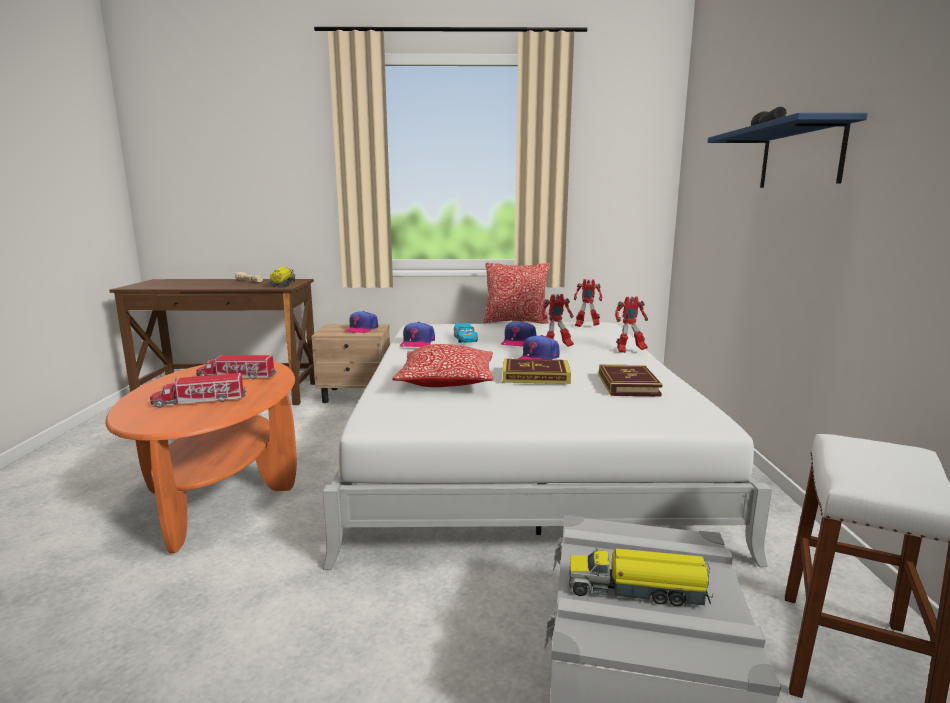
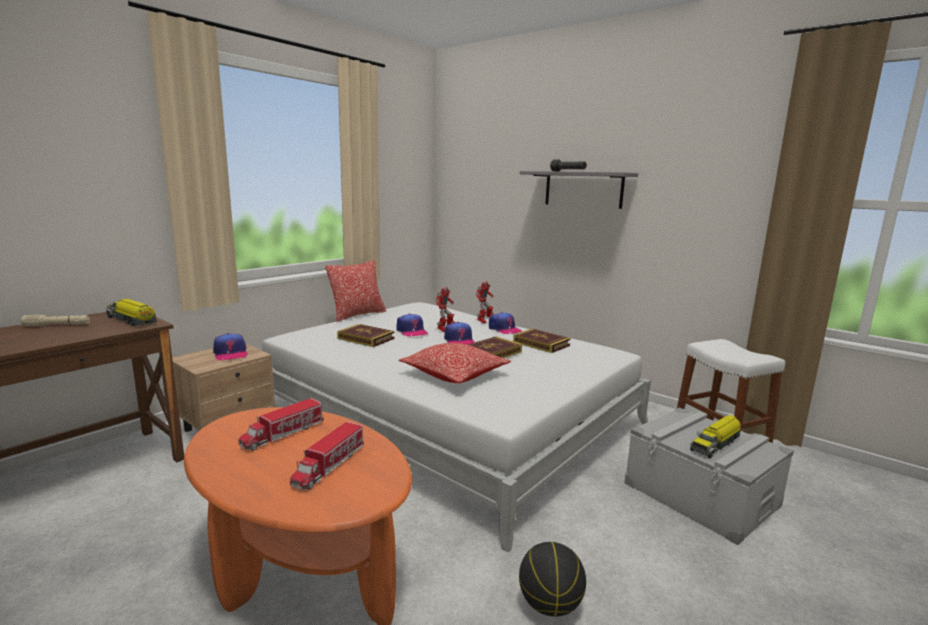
camera: 50 degrees left, 0 degrees up
(261, 625) = (550, 605): none -> basketball
(417, 343) = (338, 352): cap -> cap (504, 329)
(465, 339) = (366, 338): toy car -> book
(586, 326) = (420, 308): toy robot -> none
(800, 156) = (583, 189): blue shelf -> grey shelf

